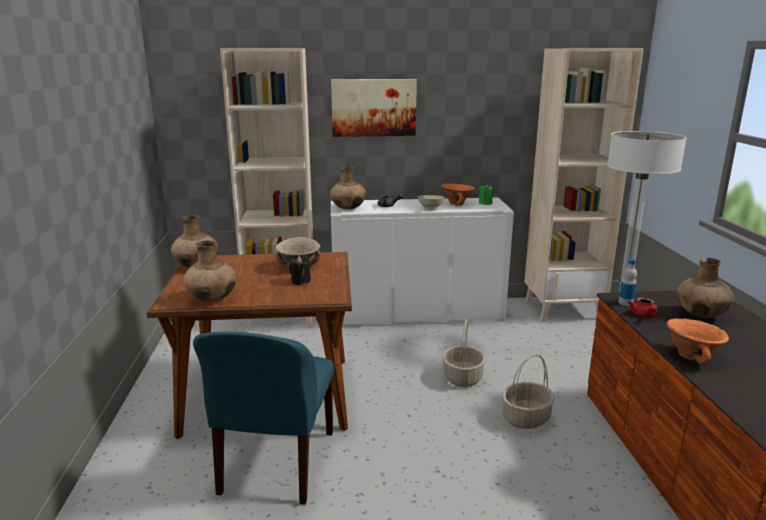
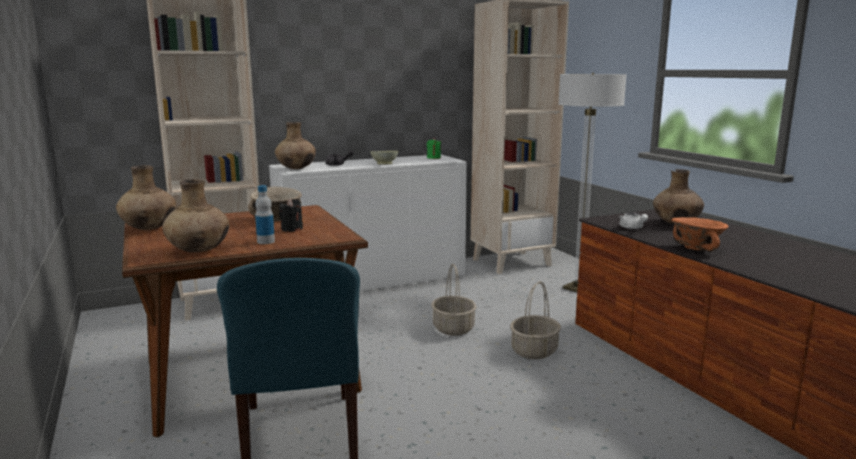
camera: 20 degrees left, 5 degrees down
(373, 107) = (311, 61): picture -> none
(457, 204) = (407, 160): orange bowl -> none
(625, 303) = (610, 222): bottle -> bottle (266, 241)
(643, 315) = (632, 228): red teapot -> white teapot

